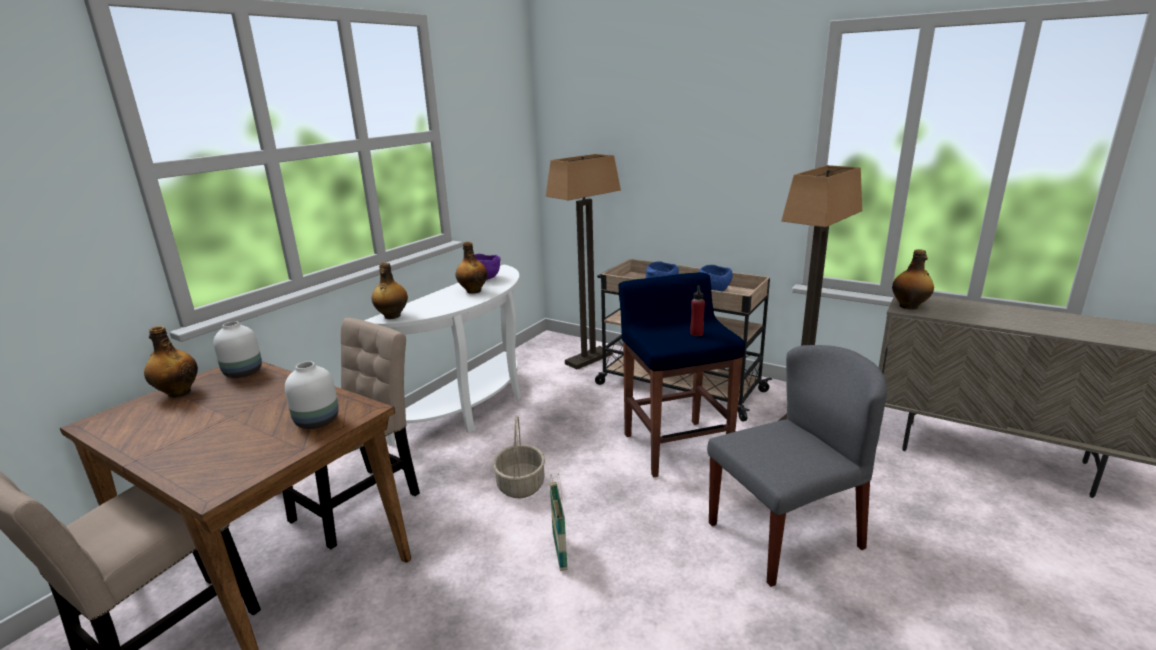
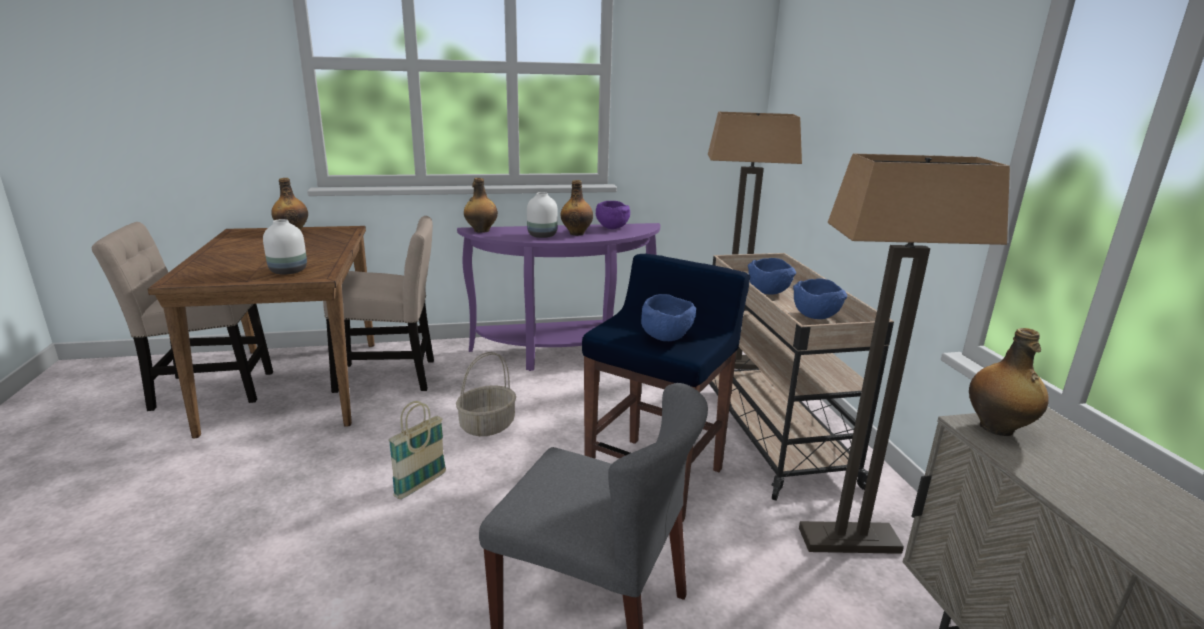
camera: 45 degrees right, 0 degrees up
(242, 373) = (337, 233): white vase -> white vase (541, 235)
(473, 408) = (564, 355): white console table -> purple console table
(696, 333) = (666, 337): red bottle -> blue bowl

